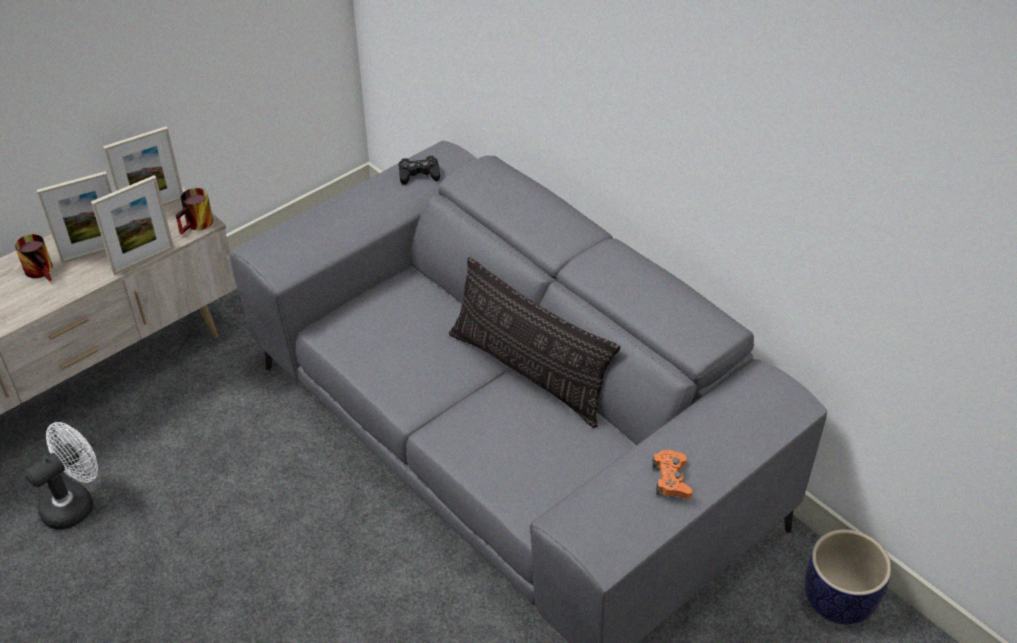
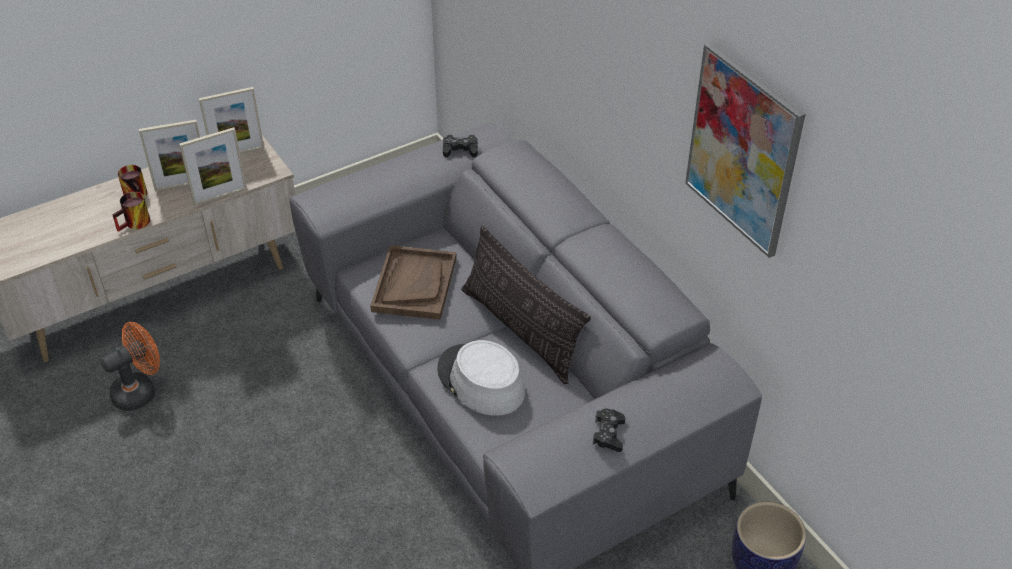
camera: 10 degrees right, 0 degrees up
(75, 503) = (140, 390): white fan -> orange fan
(198, 225) = (270, 172): mug -> mug (135, 224)
(393, 335) = (414, 284): none -> brown tray
(497, 437) = (480, 381): none -> grey hat
(671, 479) = (608, 434): orange game controller -> black game controller
(794, 130) = (743, 150): none -> picture

